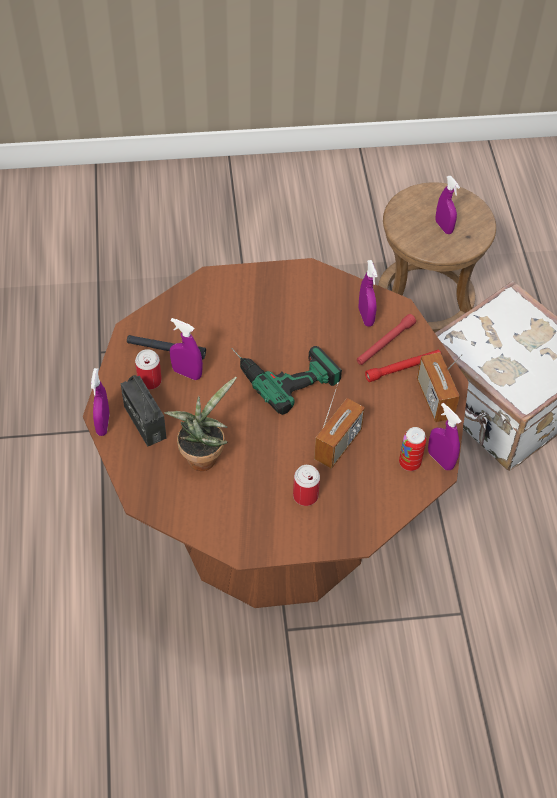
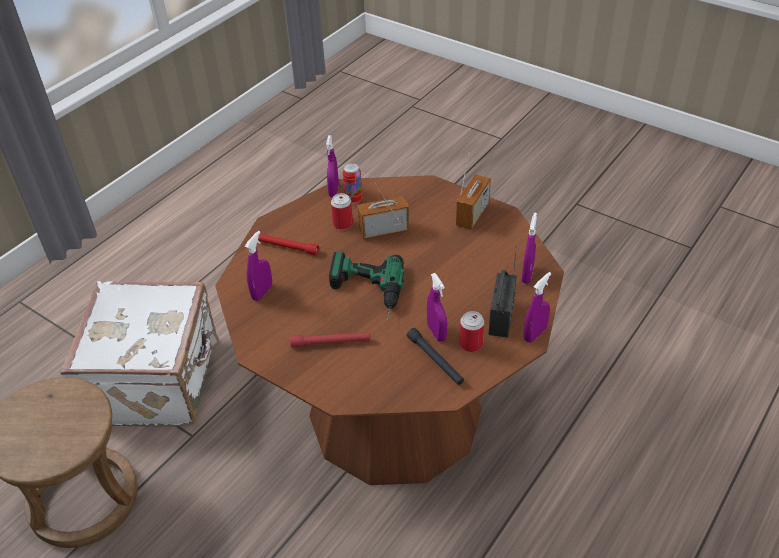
camera: 135 degrees left, 10 degrees down
(203, 455) = (479, 273): potted plant -> none
(305, 496) = (436, 217): can -> can (343, 224)
(385, 343) = (274, 268): red flashlight -> red flashlight (331, 343)
(434, 399) = (291, 220): radio -> radio (472, 215)
(443, 227) = (52, 417): purple spray bottle -> purple spray bottle (527, 275)

